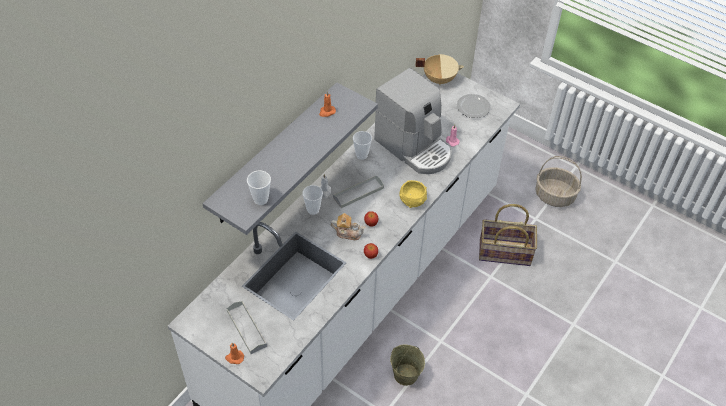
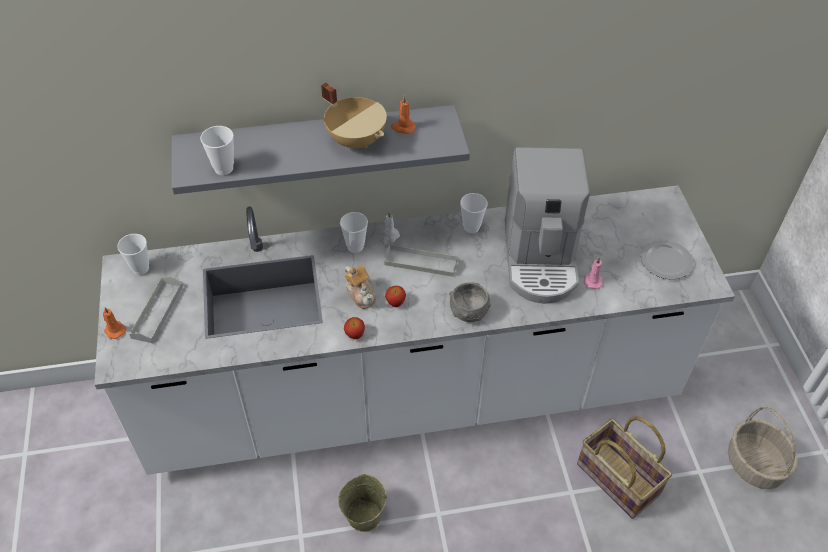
camera: 45 degrees right, 0 degrees up
(203, 314) = (140, 268): none -> cup
(412, 200) = (468, 311): yellow bowl -> grey bowl
(439, 79) = (660, 205): beige cooking pot -> beige cooking pot (357, 140)

